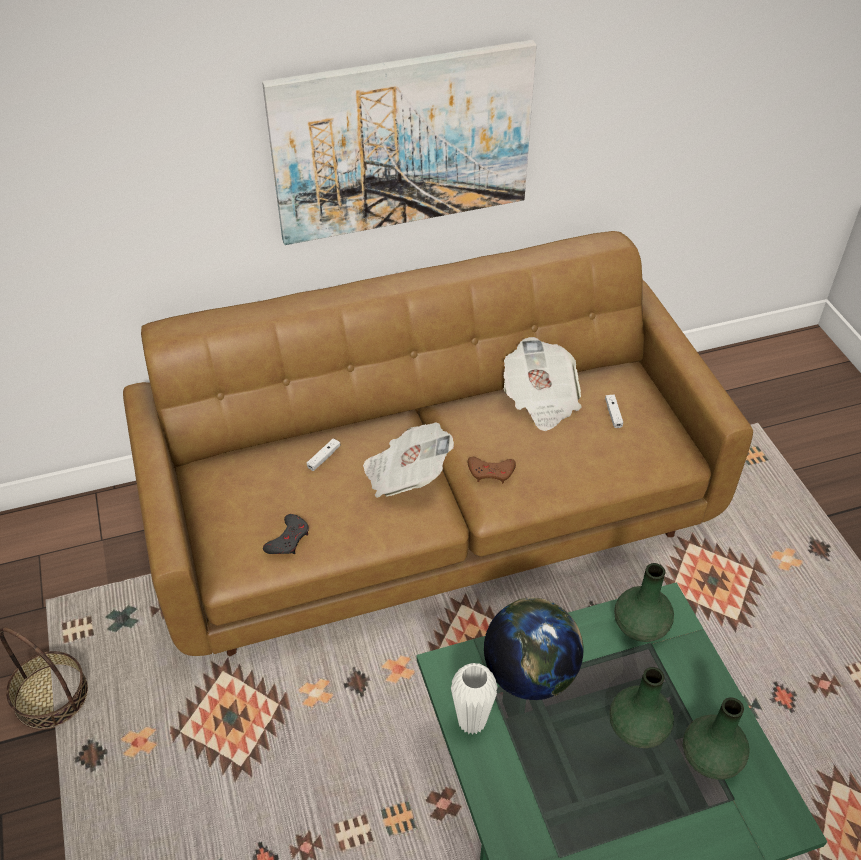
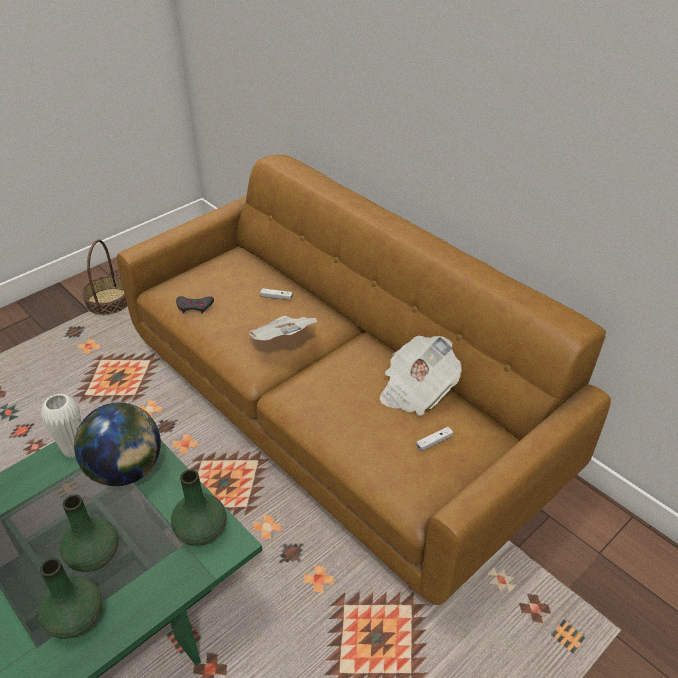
camera: 65 degrees right, 5 degrees down
(403, 143) = (448, 116): picture -> none
(491, 472) = (314, 384): brown game controller -> none

